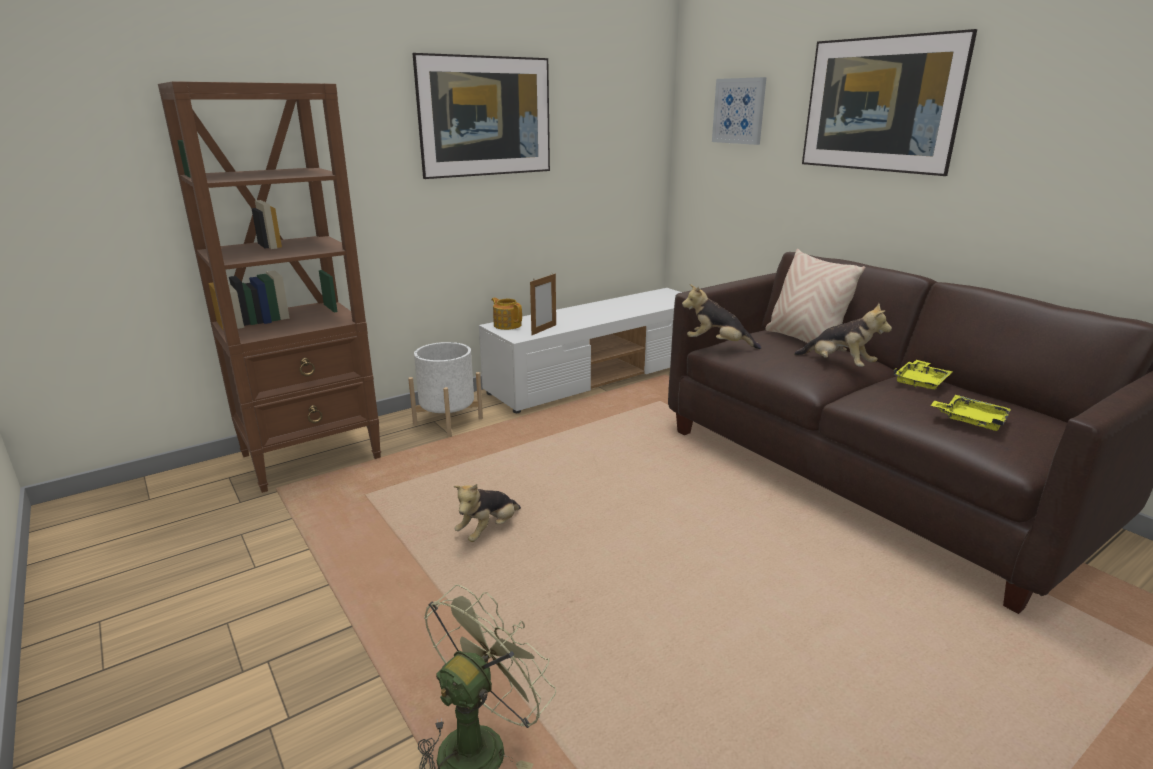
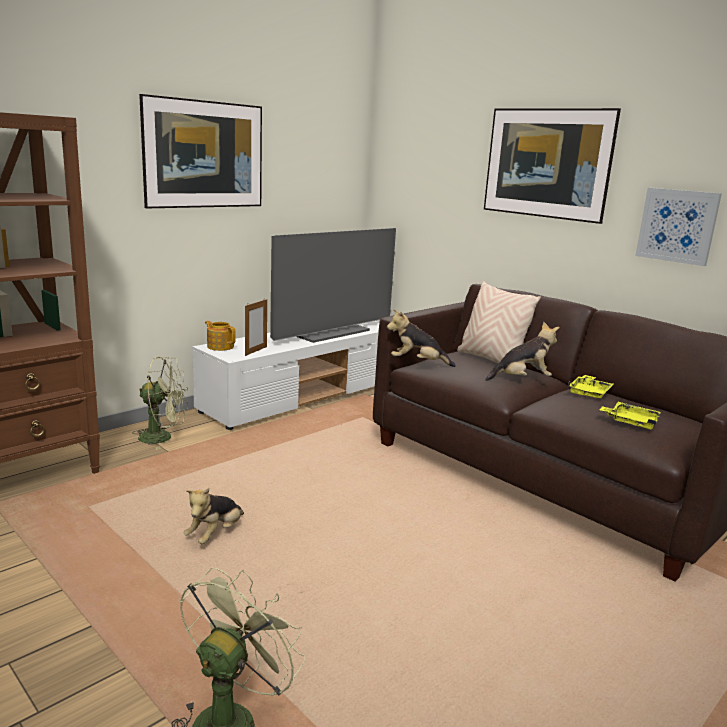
camera: 10 degrees left, 5 degrees down
(448, 421) = (163, 437): white planter -> green fan
(627, 307) = (330, 332): none -> television
(739, 111) = (428, 162): picture -> picture (677, 226)
(838, 365) = (522, 379): plush toy -> plush toy turned 45 degrees counterclockwise

